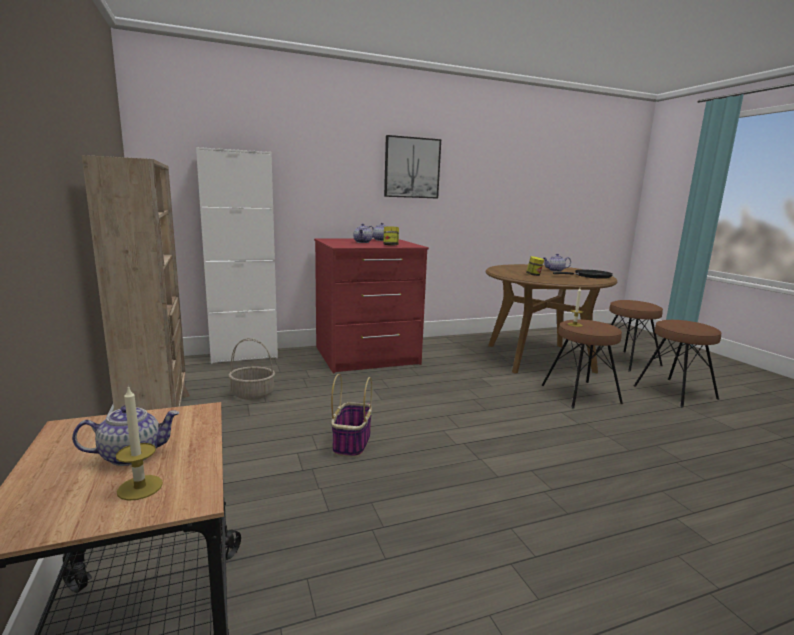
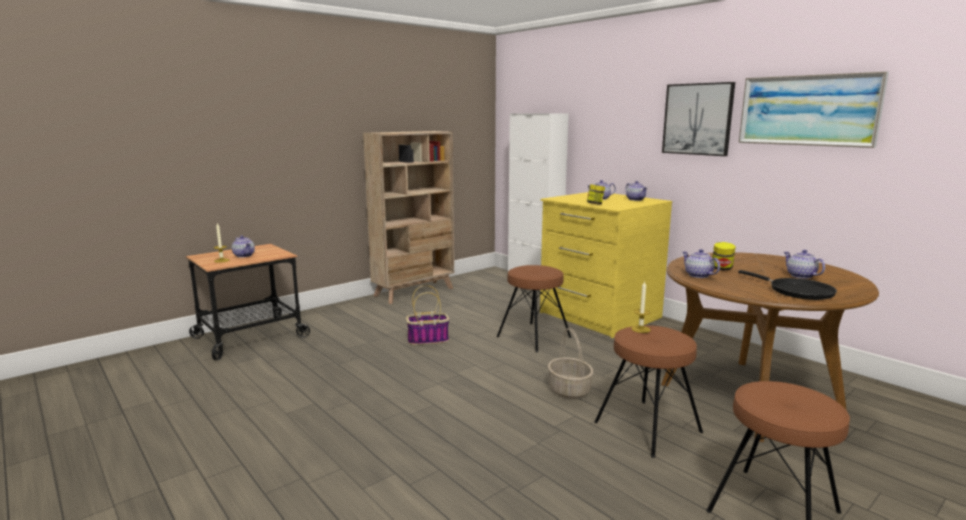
camera: 70 degrees right, 0 degrees up
(253, 394) = (473, 301): basket -> basket (569, 390)
(367, 356) = (598, 315): red dresser -> yellow dresser
(485, 165) = (807, 110): none -> picture
(550, 280) = (698, 275): none -> teapot
(626, 361) = (876, 472): brown stool -> brown stool (533, 337)

